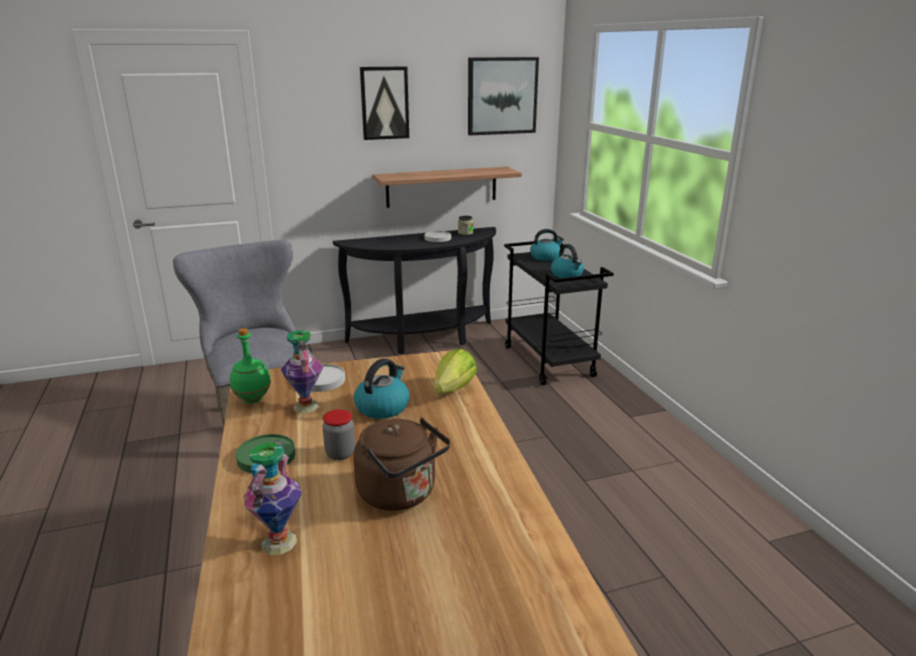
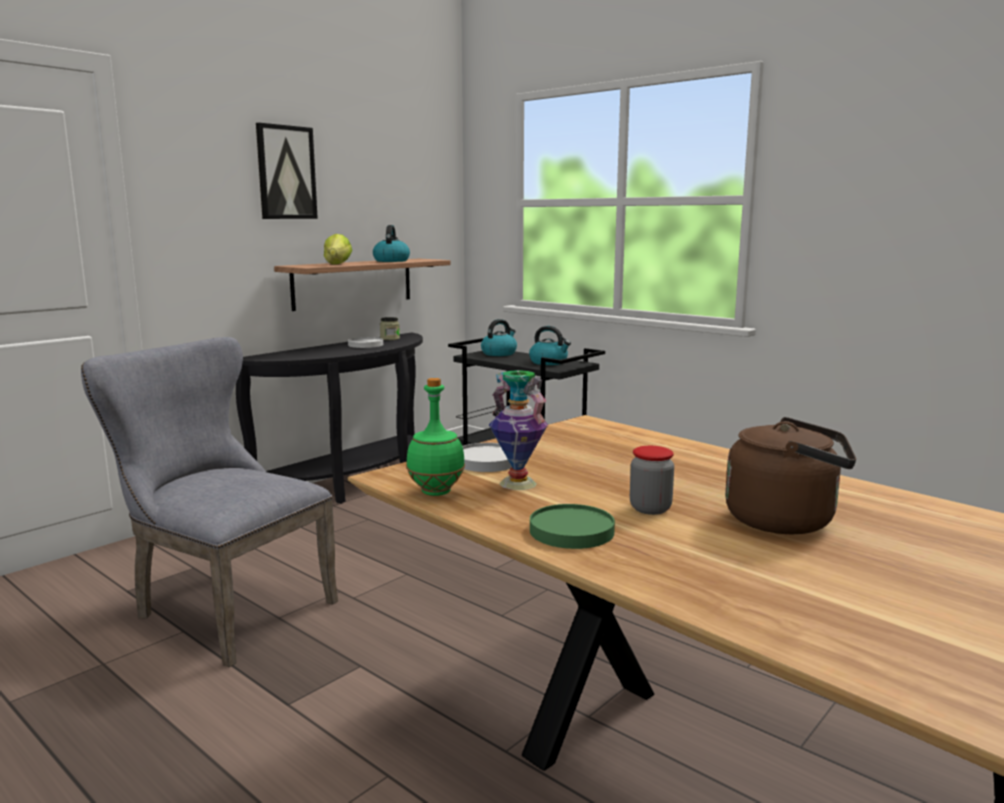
camera: 30 degrees left, 10 degrees down
(279, 542) = (761, 590): vase -> none
(382, 407) = (608, 467): kettle -> kettle (391, 261)
(454, 389) = (649, 441): lettuce -> lettuce (337, 264)
(502, 96) = (410, 174): picture -> none

